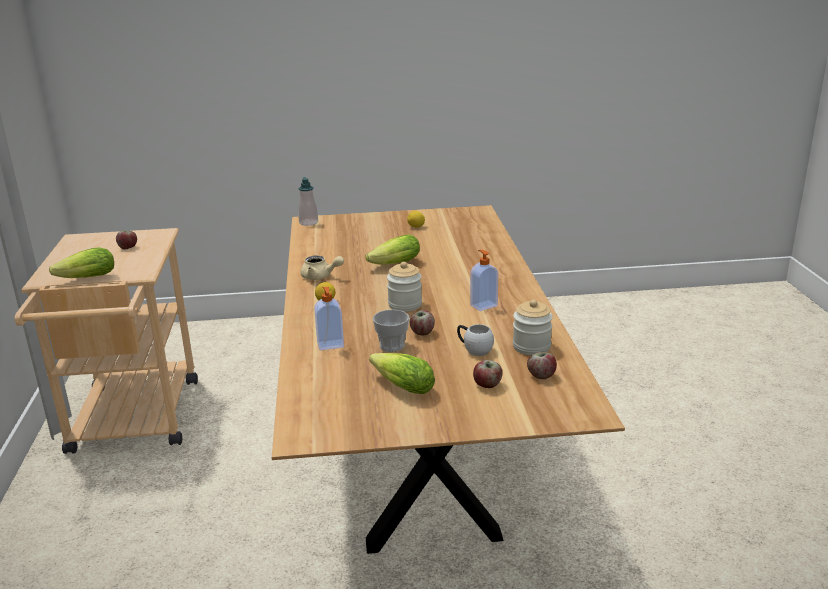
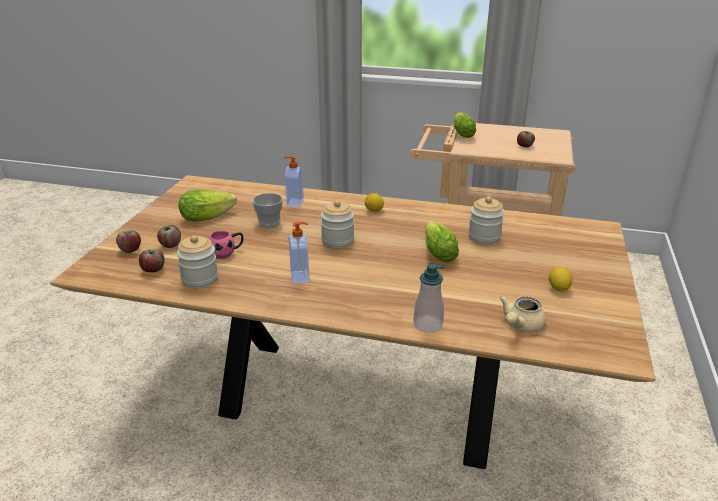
camera: 110 degrees right, 5 degrees up
(308, 223) = (593, 227): soap dispenser -> soap dispenser (428, 325)
(320, 277) = (430, 215): beige teapot -> beige teapot (520, 325)
(352, 253) = (484, 237): none -> jar
(422, 333) = (277, 238): apple -> apple (130, 250)
(474, 349) = (227, 253): white mug -> pink mug

